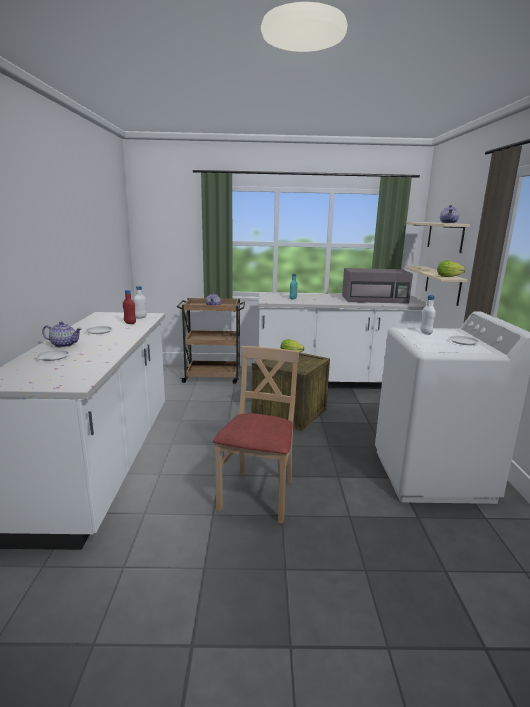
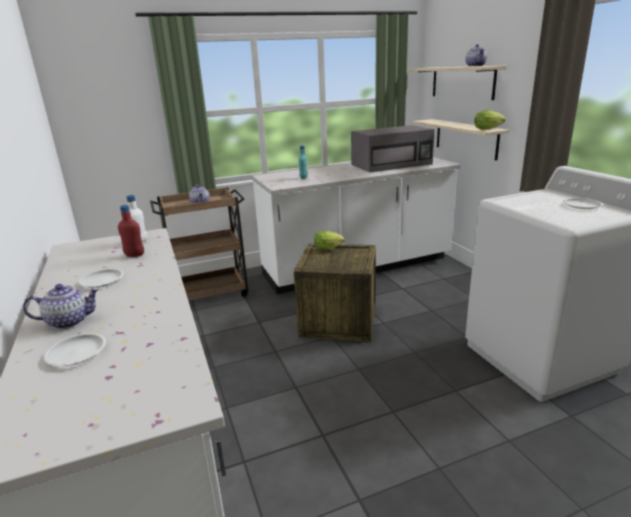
camera: 20 degrees left, 5 degrees up
(258, 495) = (391, 449): beige chair -> none
(425, 333) = (528, 201): white bottle -> none

